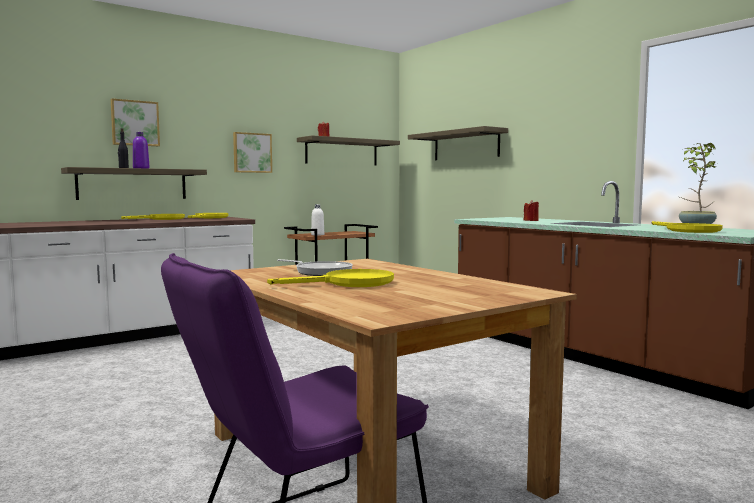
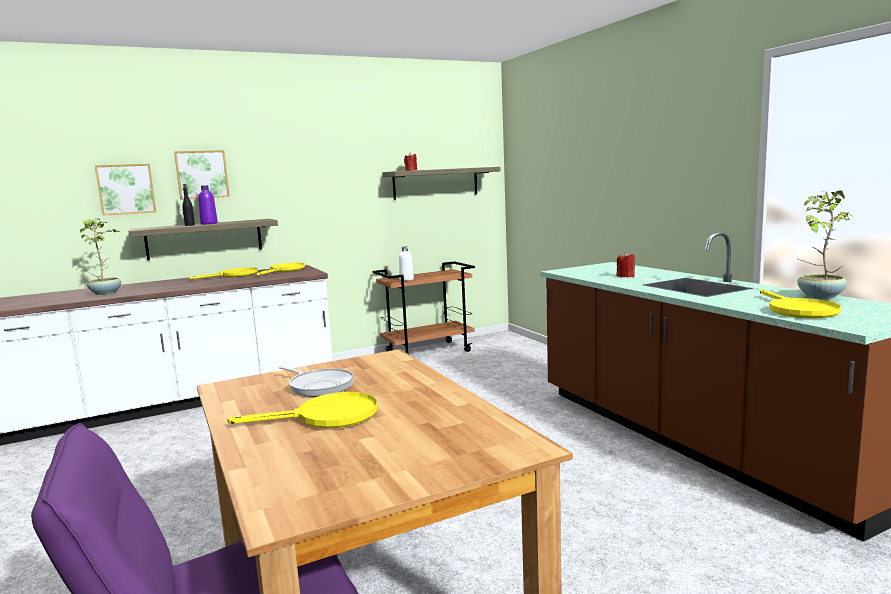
camera: 10 degrees right, 5 degrees up
(43, 224) = (106, 293): none -> potted plant
(252, 153) = (332, 194): picture -> picture (126, 189)
(466, 145) = (570, 172): shelf -> none

